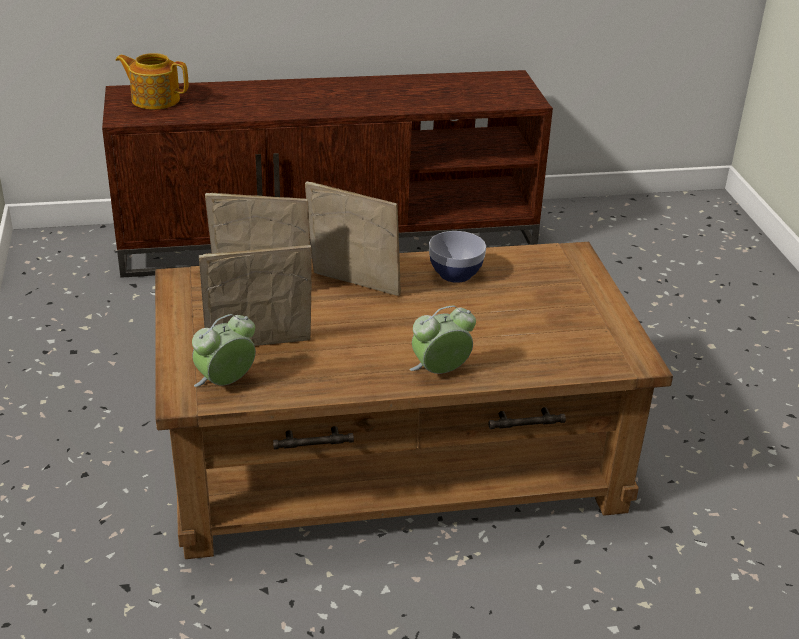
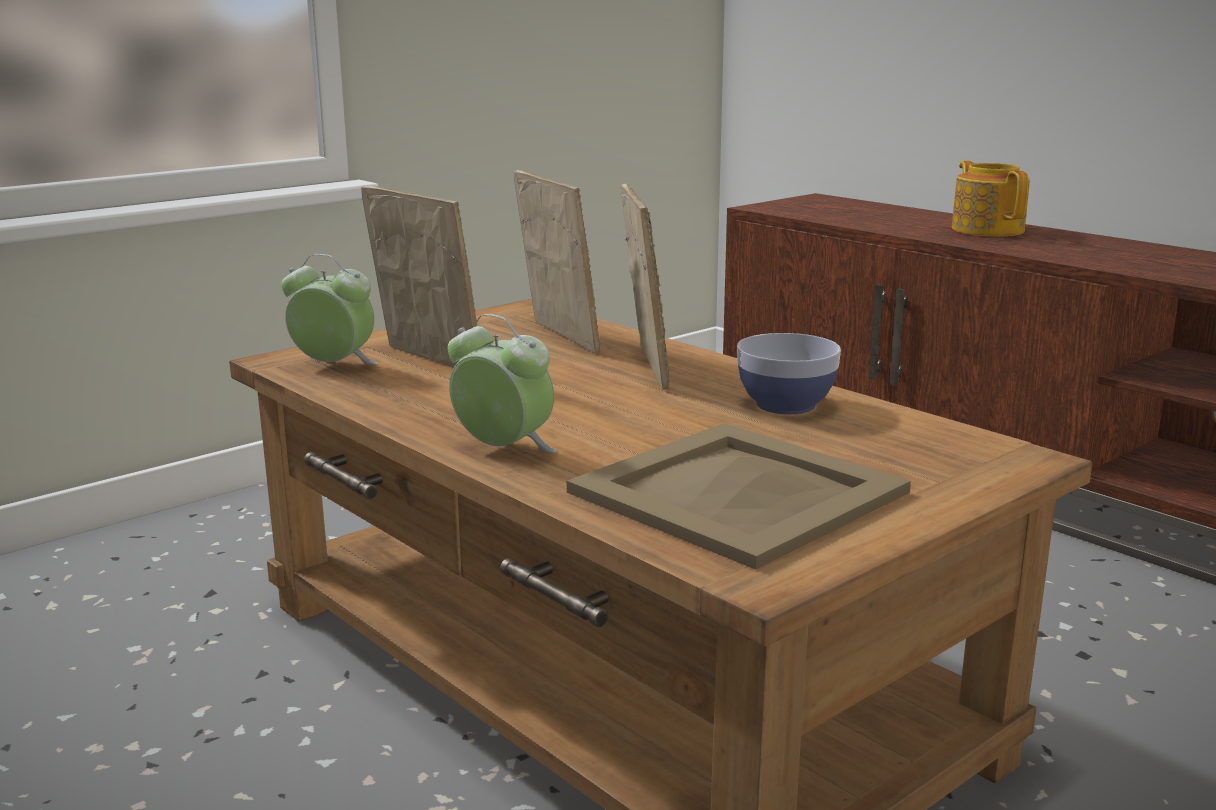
camera: 60 degrees right, 15 degrees down
(155, 99) = (831, 206): teapot -> teapot (987, 229)
(552, 332) = (734, 492): none -> beige tray

